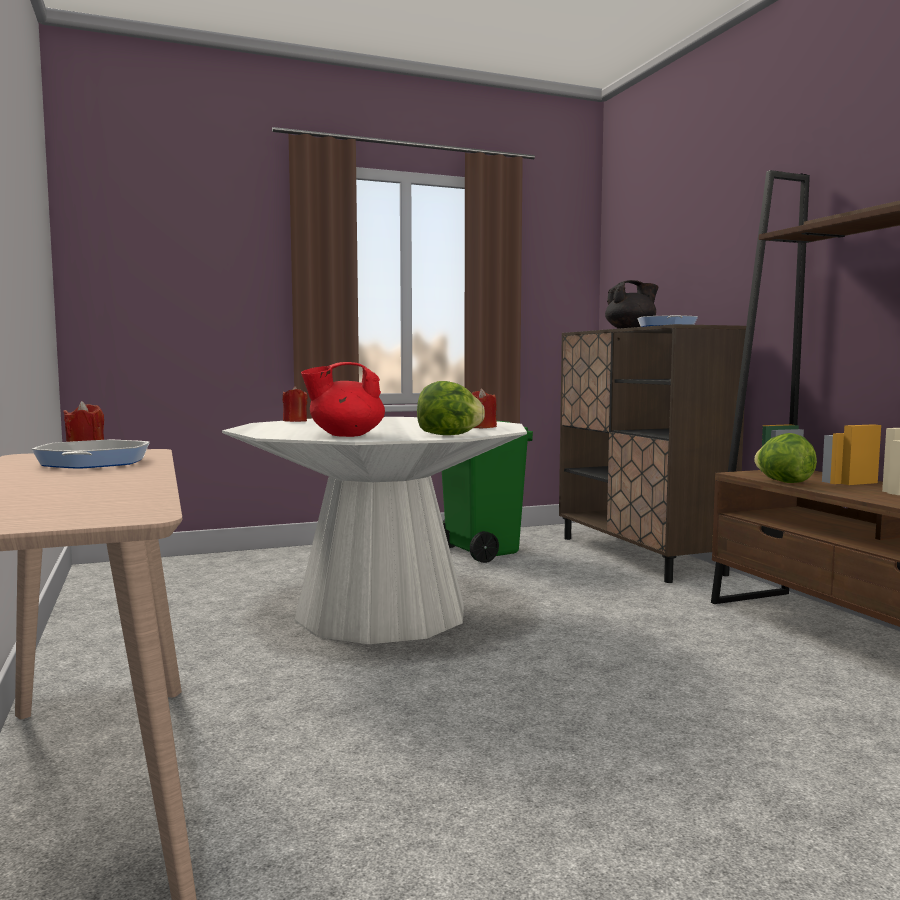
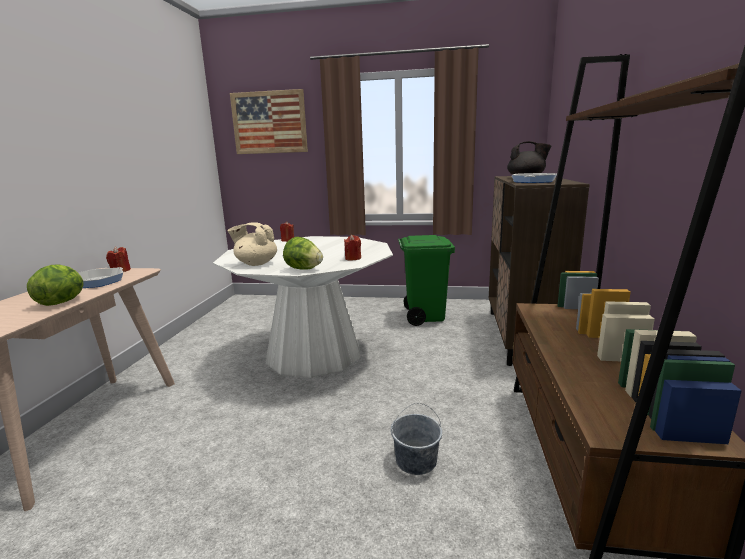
camera: 30 degrees right, 10 degrees up
(178, 227) = (269, 122): none -> picture
(345, 435) = (256, 263): red teapot -> beige teapot
(713, 683) = (415, 461): none -> grey bucket
(783, 482) = (540, 324): lettuce -> lettuce (62, 302)

